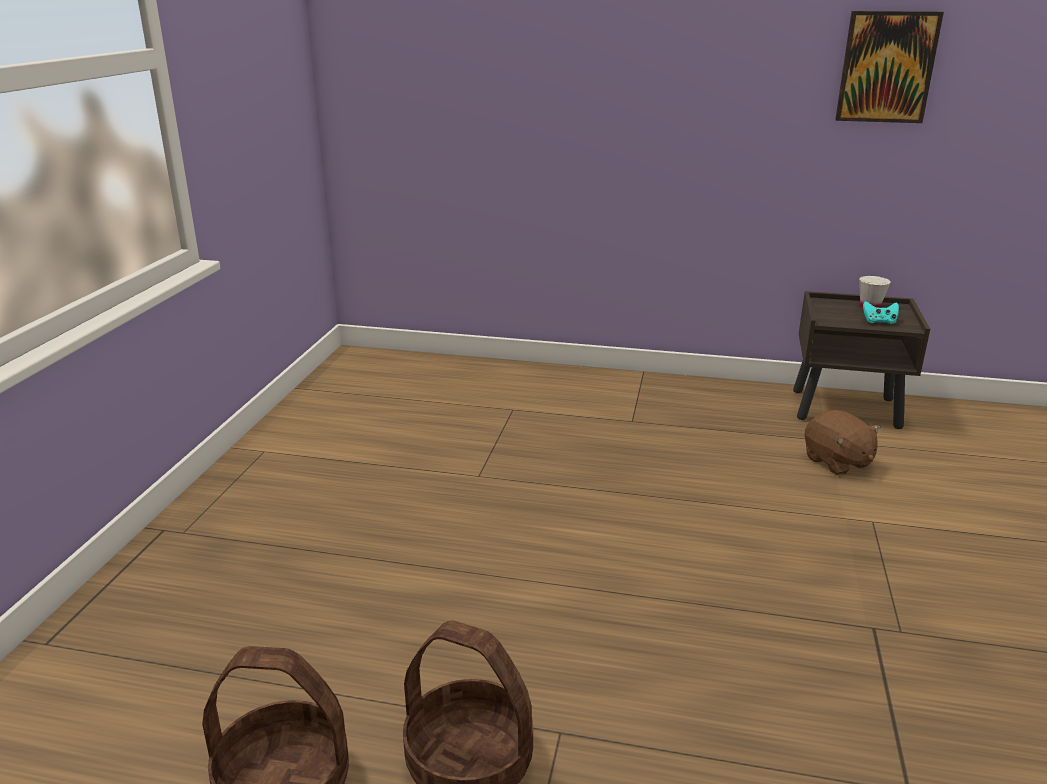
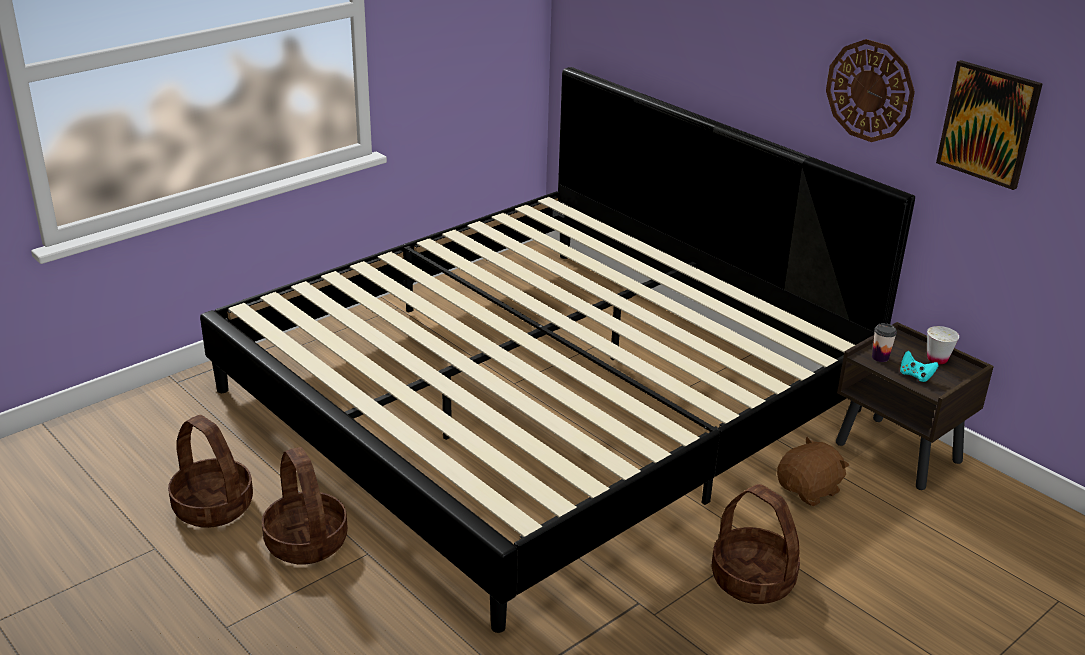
camera: 35 degrees right, 5 degrees up
(523, 480) = (541, 399): none -> bed
(749, 69) = (870, 90): none -> wall clock
(835, 318) = (880, 357): none -> cup
(837, 462) = (809, 490): brown plush toy -> brown plush toy turned 135 degrees counterclockwise
(916, 555) = (753, 580): none -> basket

